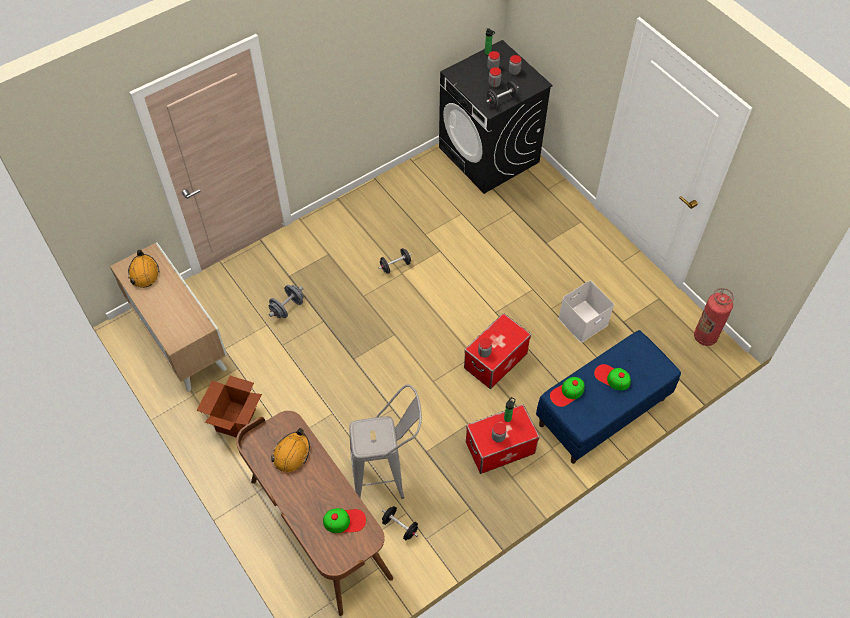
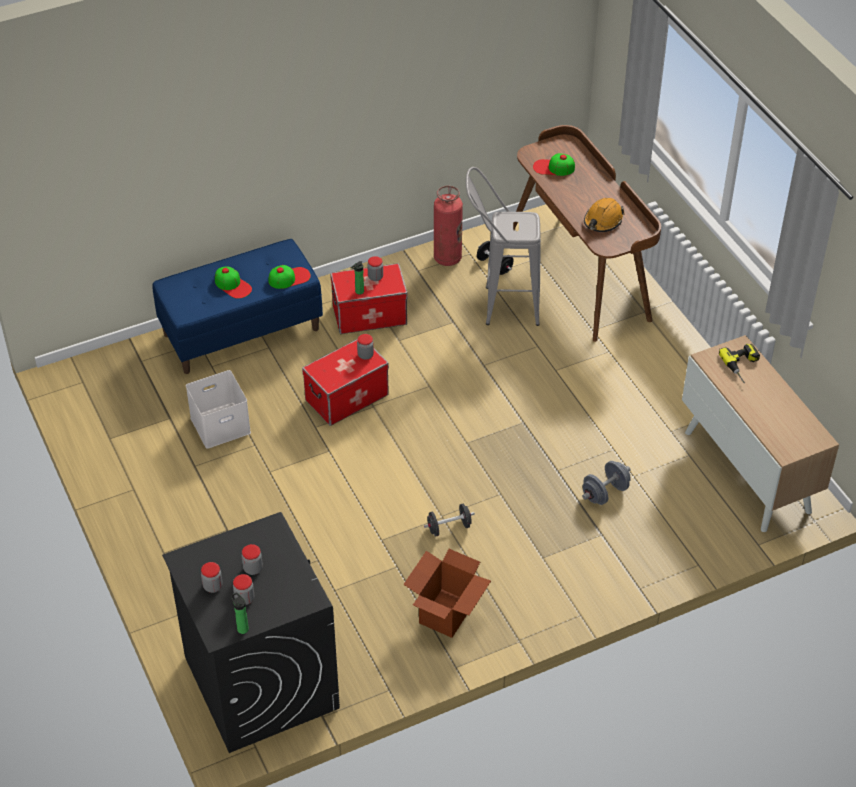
camera: 170 degrees left, 10 degrees down
(144, 273) = (791, 429): orange hard hat -> none
(174, 323) = (743, 366): none -> power drill
(236, 419) = (671, 378): cardboard box -> cardboard box (446, 614)
(501, 100) = (252, 538): black dumbbell -> none
(705, 337) = (78, 388): fire extinguisher -> fire extinguisher (447, 258)

